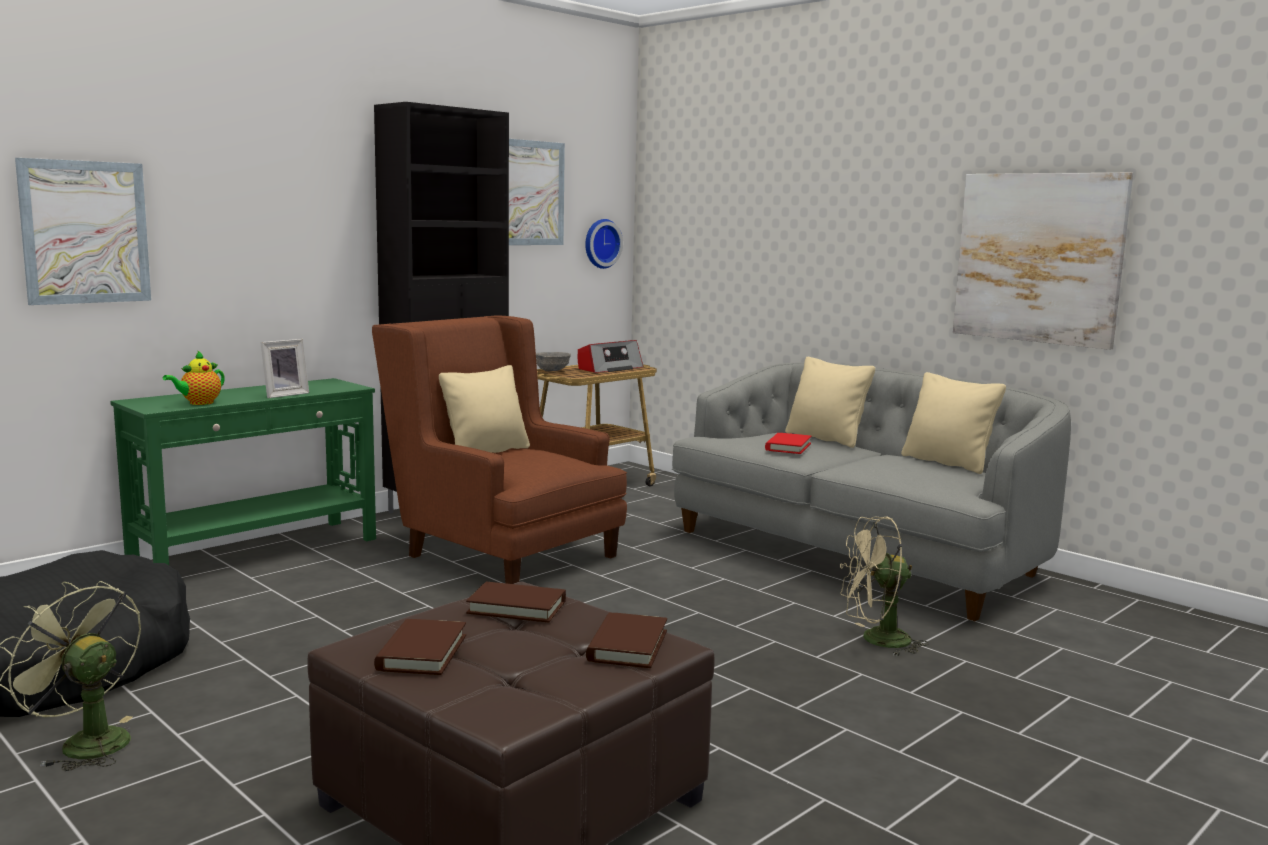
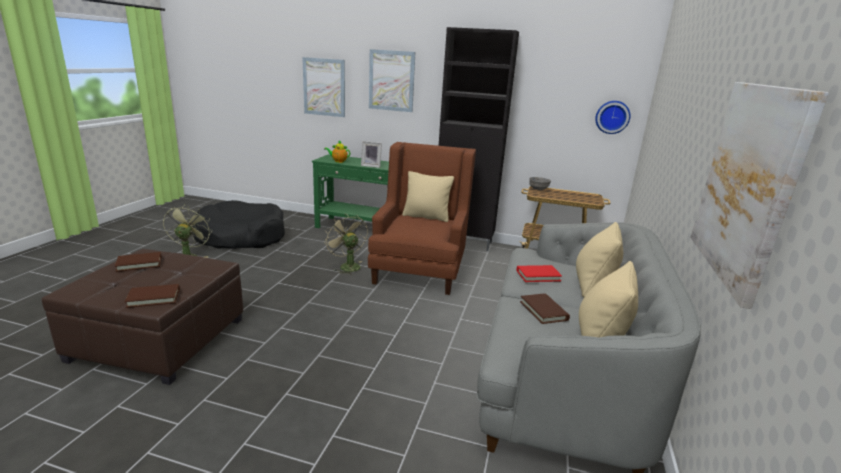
camera: 60 degrees right, 10 degrees up
(517, 607) = (198, 268): brown book -> brown book (543, 311)
(529, 193) = (555, 80): picture -> picture (391, 81)
(609, 368) = (577, 197): radio -> none
(876, 640) = (407, 407): beige fan -> beige fan (347, 266)

